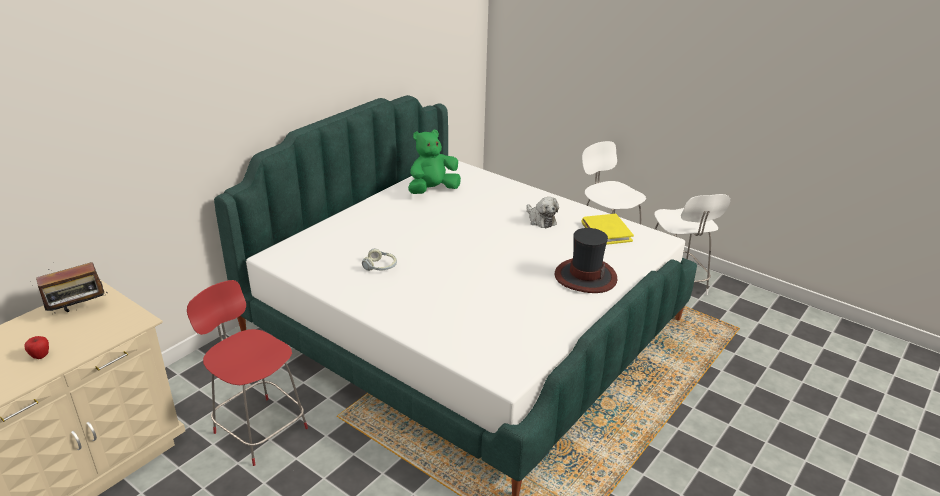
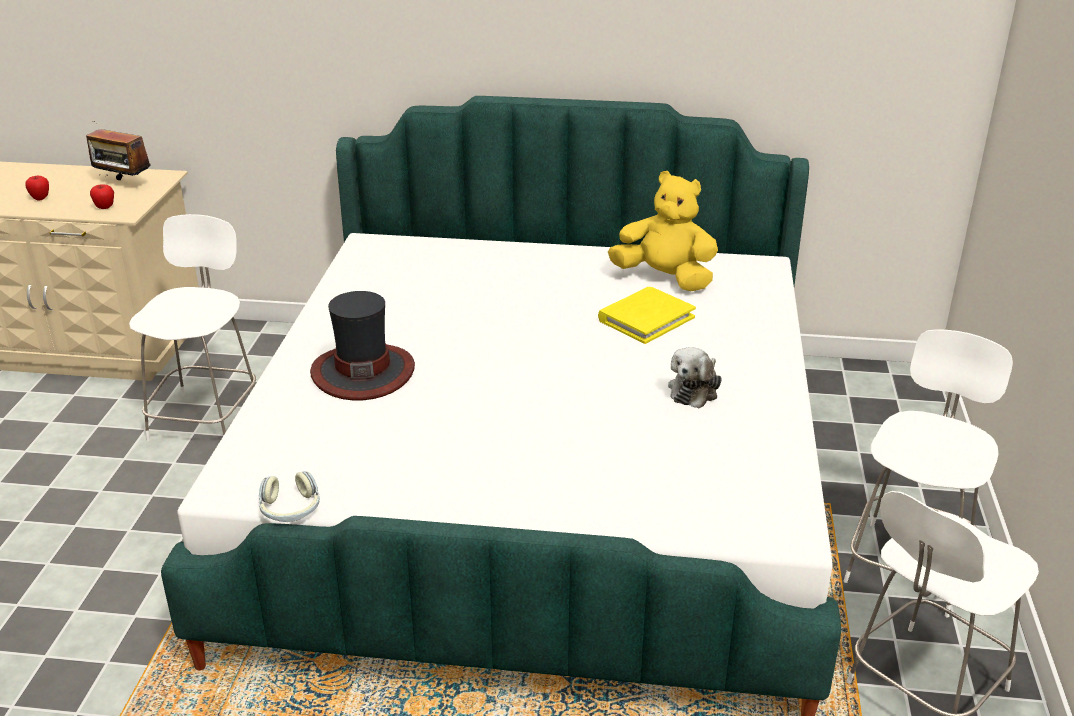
camera: 60 degrees right, 0 degrees up
(113, 328) = (105, 207): none -> apple
(259, 428) = (206, 418): red chair -> white chair
(380, 267) = (414, 312): headphones -> headphones (290, 509)
(432, 190) = (665, 278): green plush toy -> yellow plush toy
(585, 277) = (562, 481): hat -> hat (363, 372)
(606, 232) = (738, 463): yellow book -> yellow book (646, 319)

